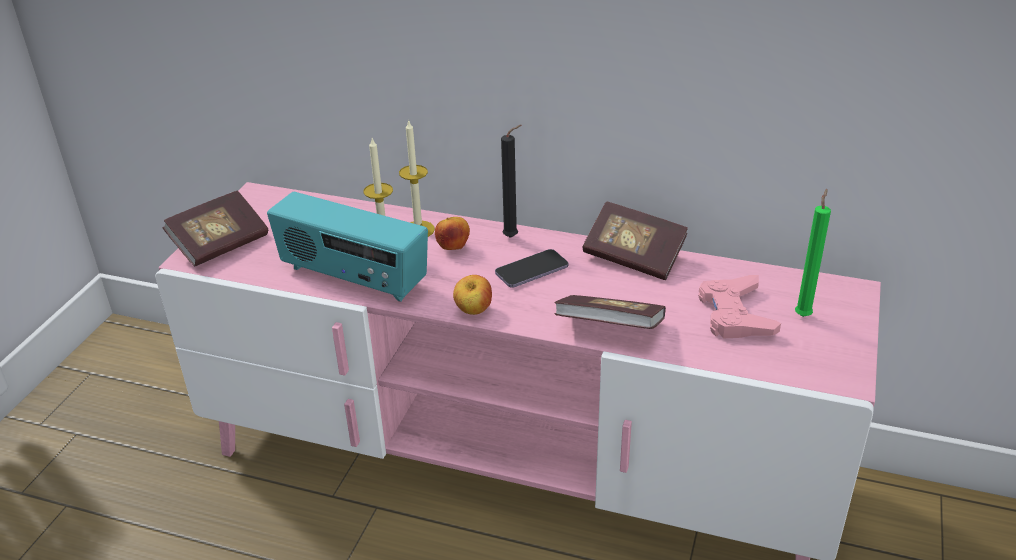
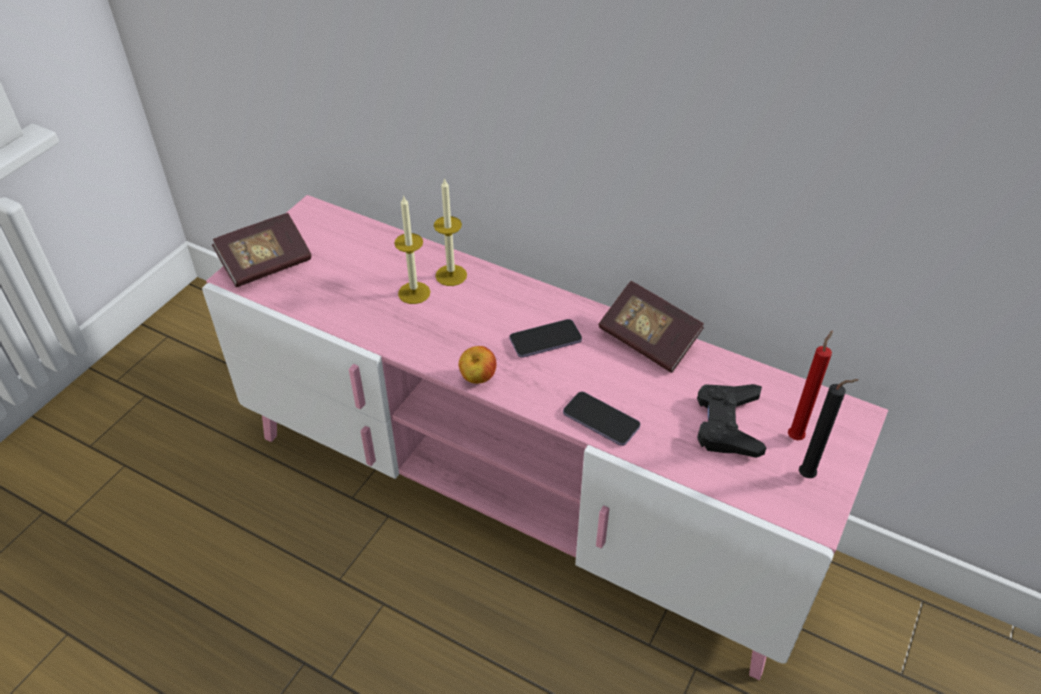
camera: 10 degrees right, 10 degrees up
(352, 278) = (376, 322): radio -> none
(453, 247) = (478, 301): apple -> none
(513, 237) = (538, 298): black candle -> black candle (809, 476)
(609, 328) = (601, 420): book -> phone
(735, 314) = (728, 424): pink game controller -> black game controller
(803, 314) = (796, 436): green candle -> red candle

